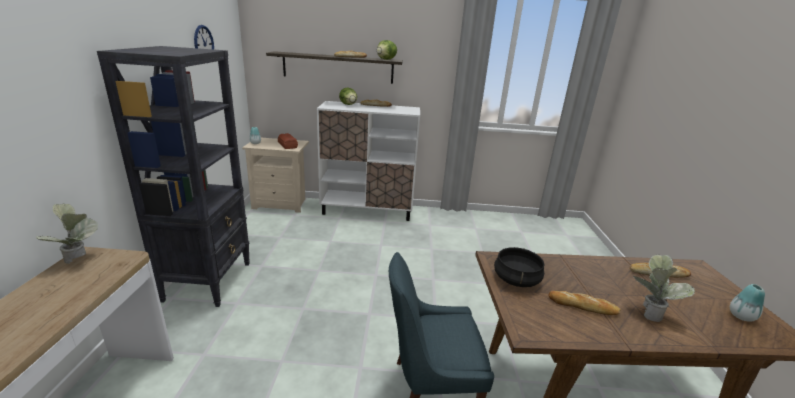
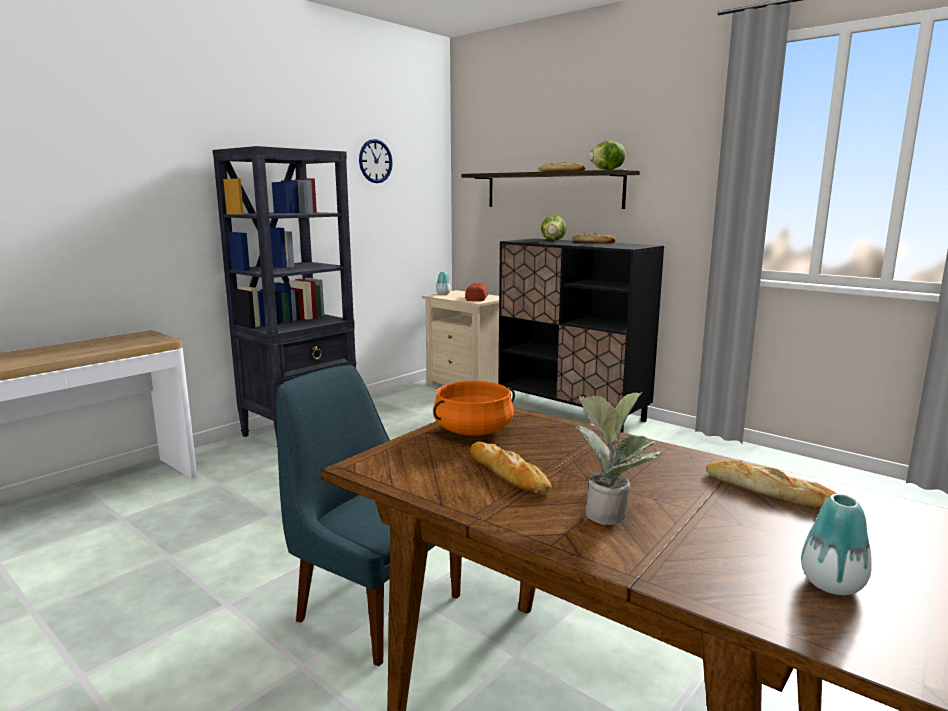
camera: 40 degrees right, 10 degrees down
(79, 260) = (134, 335): potted plant -> none
(367, 210) = (572, 412): white cabinet -> black cabinet
(516, 279) = (473, 431): black cooking pot -> orange cooking pot

